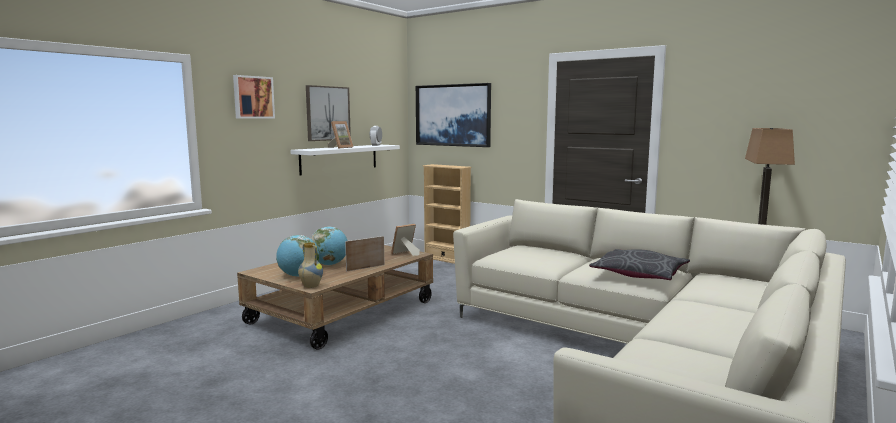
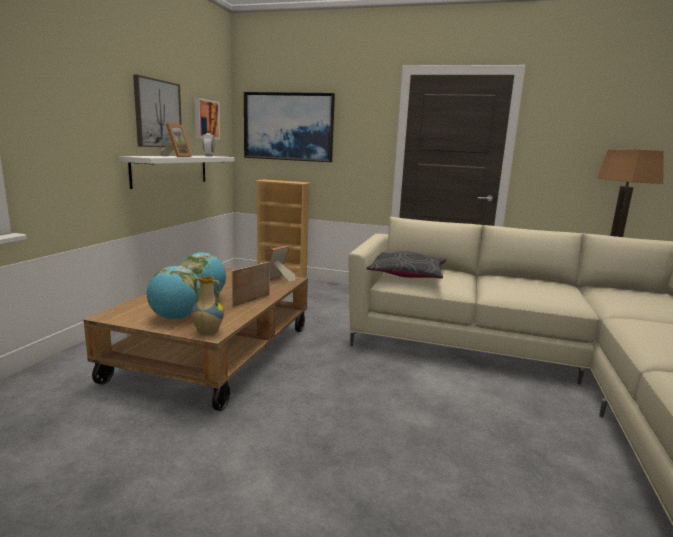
camera: 20 degrees left, 5 degrees up
(253, 97) = (71, 81): picture -> picture (205, 119)
(639, 274) = (551, 292): grey pillow -> grey pillow (407, 274)

